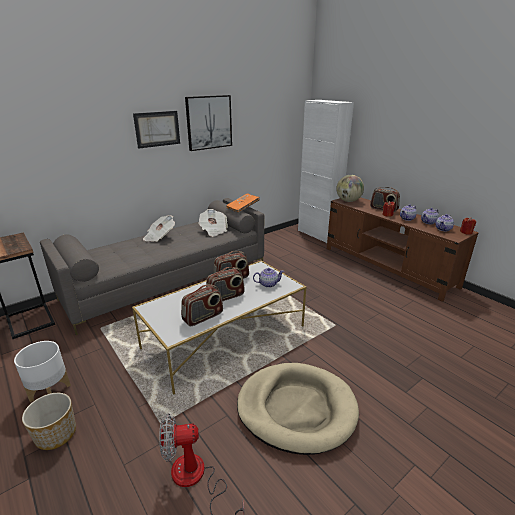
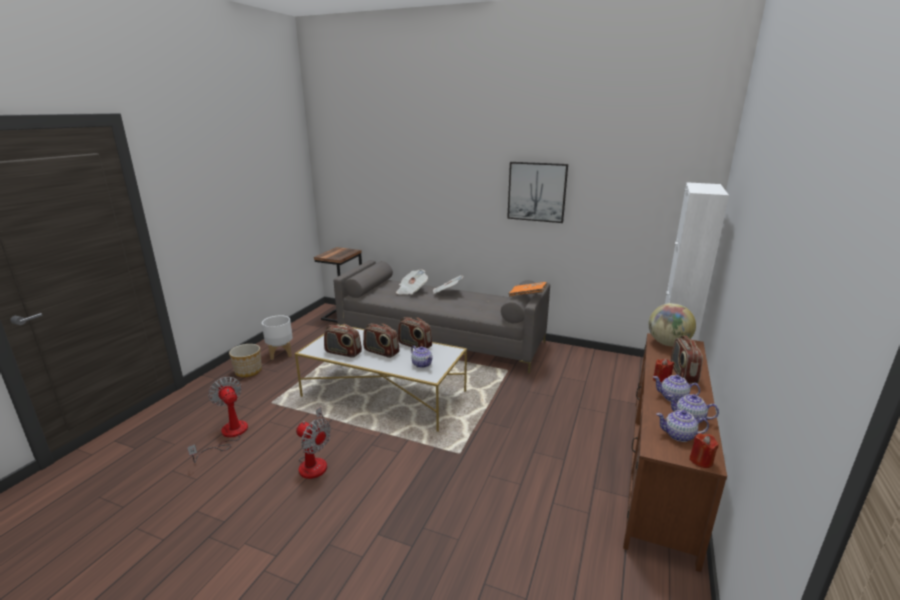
camera: 60 degrees right, 5 degrees down
(157, 129) = (476, 190): picture -> none
(213, 230) = (490, 307): newspaper -> newspaper (411, 290)
(296, 408) = (315, 461): beige dog bed -> fan

